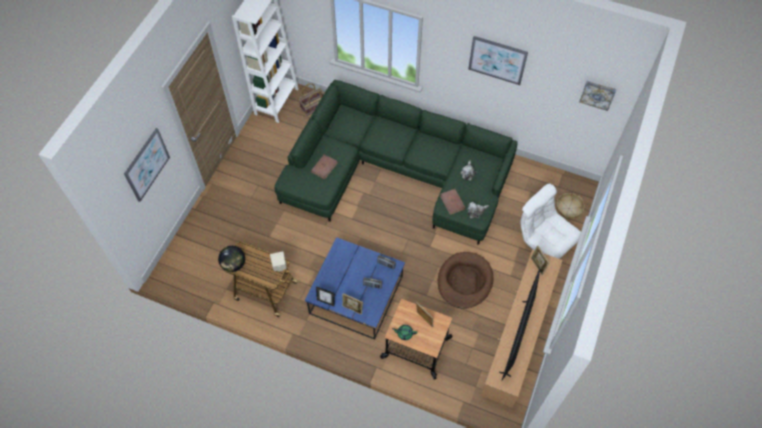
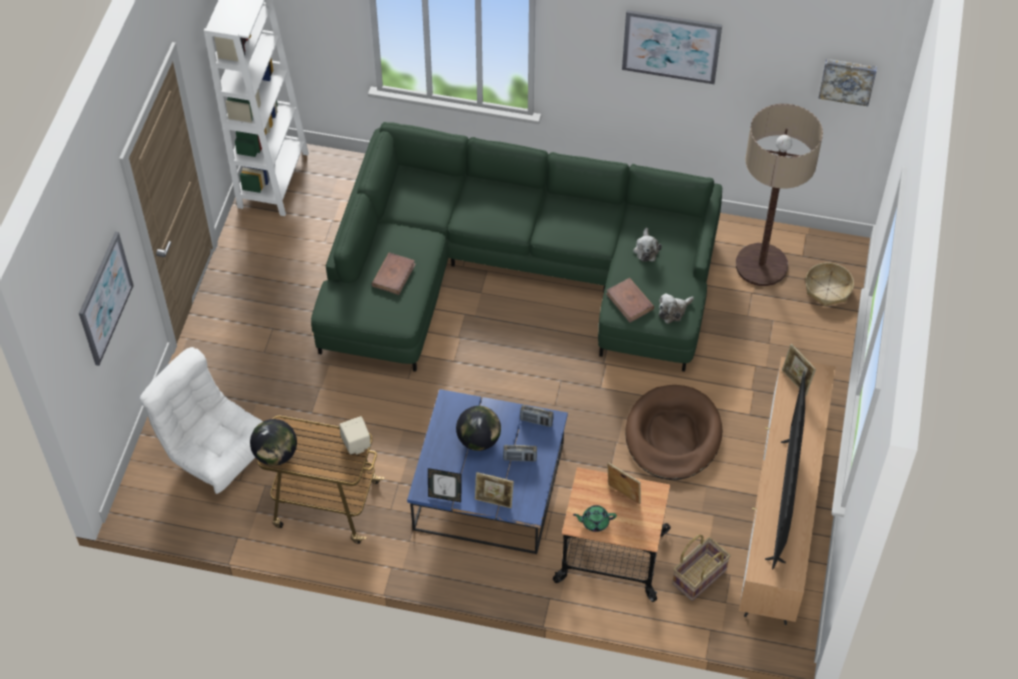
camera: 10 degrees left, 5 degrees down
(313, 106) = (342, 179): basket -> basket (699, 576)
(352, 271) = (478, 440): none -> globe
(534, 188) = (761, 265): none -> floor lamp
(545, 240) = (797, 347): white armchair -> white armchair (215, 451)

